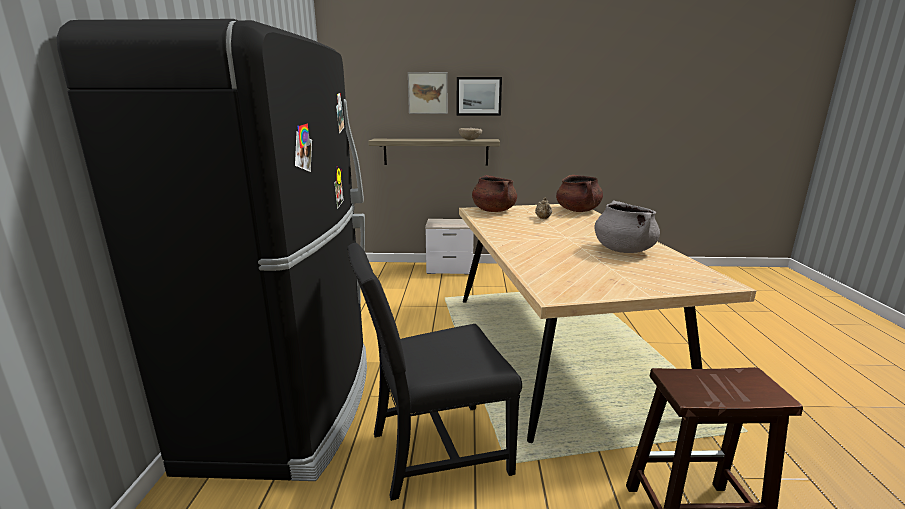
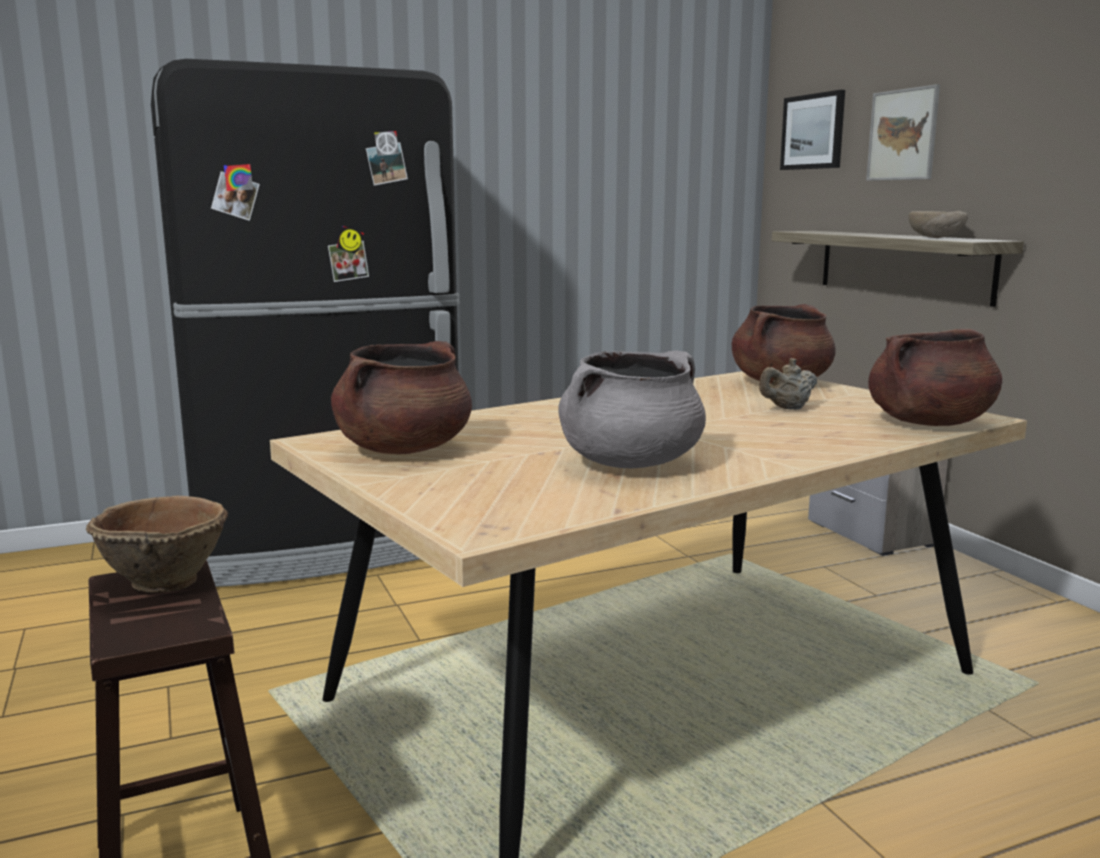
camera: 65 degrees right, 5 degrees down
(434, 451) = (279, 638): black chair -> none
(478, 96) = (993, 135): picture -> picture (813, 131)
(583, 280) = (404, 449): none -> brown cooking pot
(689, 381) = (164, 581): none -> brown bowl

